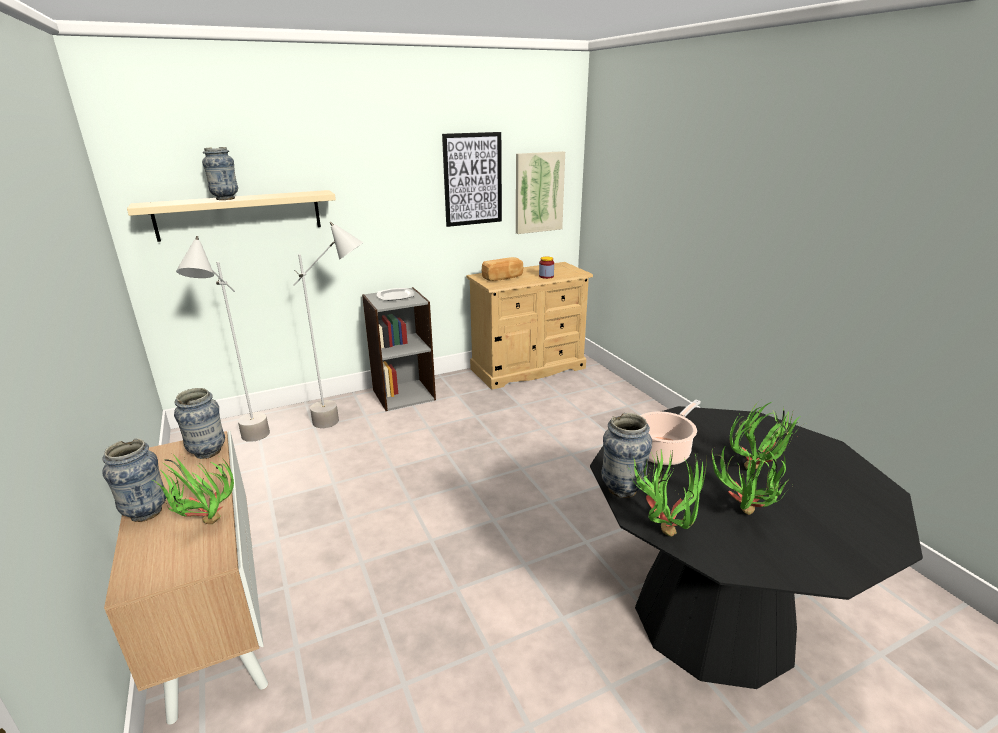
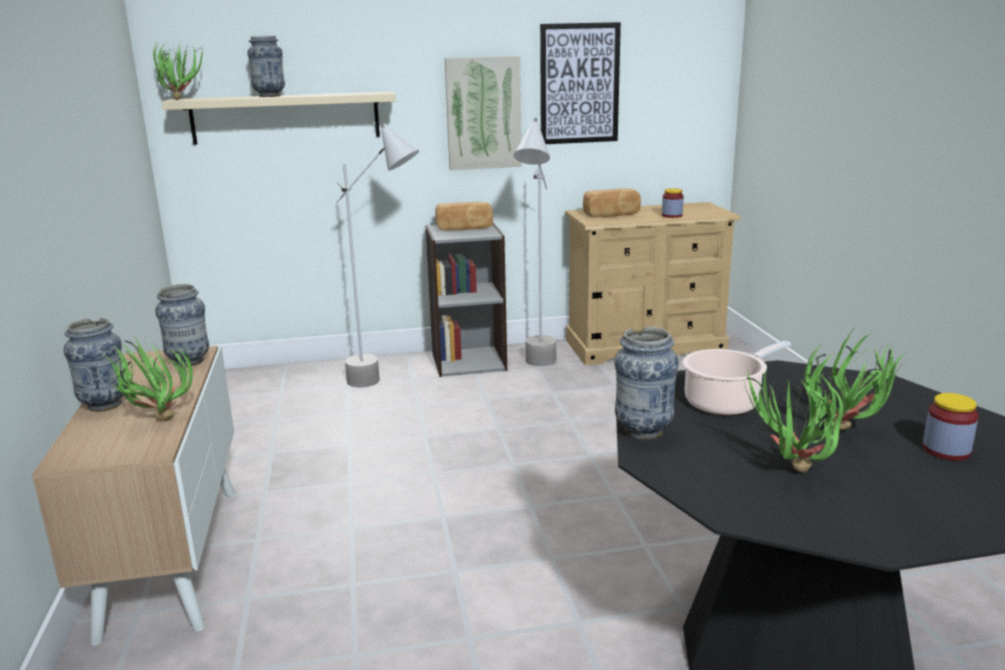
camera: 15 degrees right, 5 degrees down
(249, 446) = (266, 397): grey floor lamp -> grey floor lamp (538, 370)
(395, 296) = (464, 228): plate -> bread
(539, 192) = (673, 104): picture -> picture (483, 113)
(663, 527) = (673, 472): potted plant -> potted plant (180, 99)
(825, 478) = (946, 450): none -> jar

